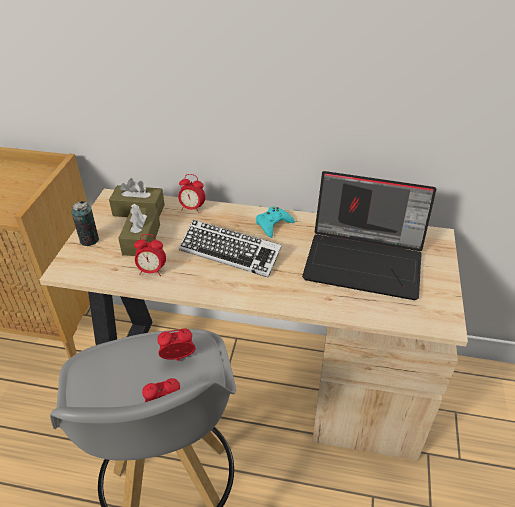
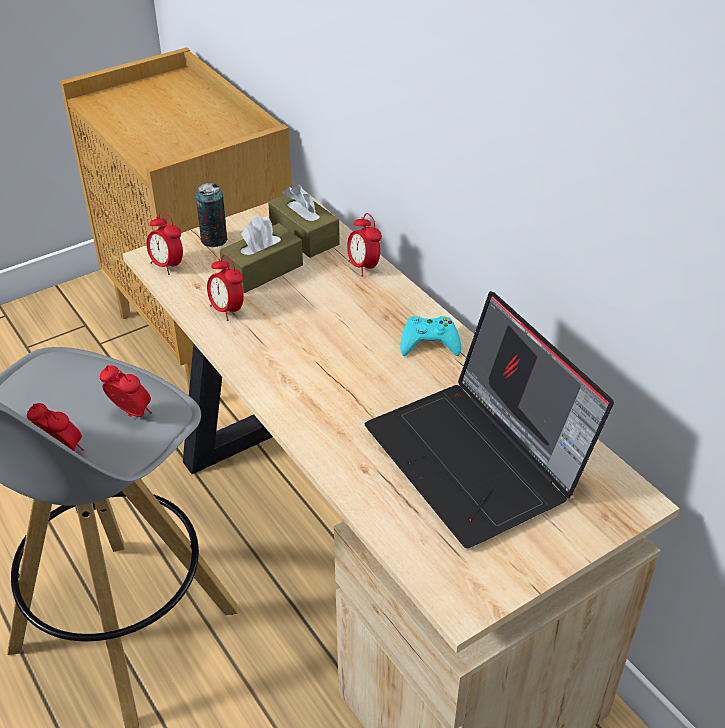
camera: 45 degrees right, 0 degrees up
(80, 269) = (167, 266): none -> alarm clock
(230, 252) = (332, 343): keyboard -> none

